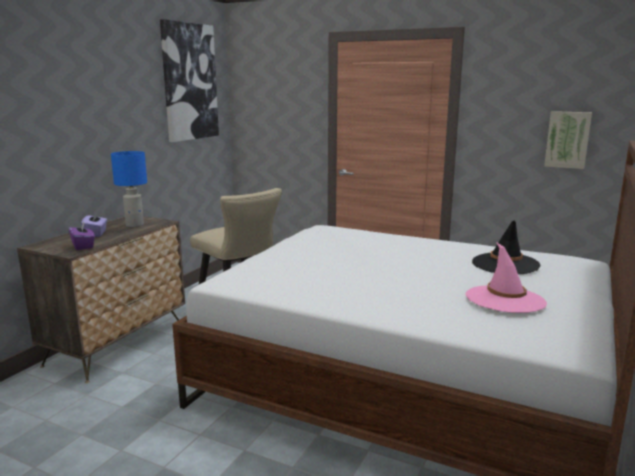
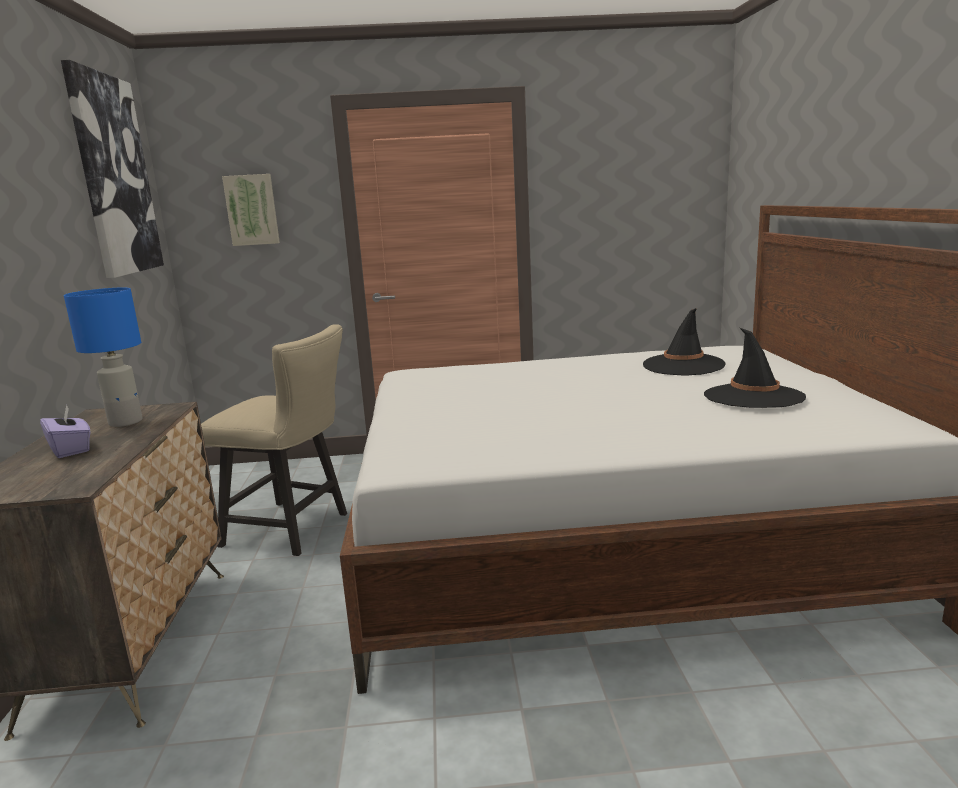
camera: 30 degrees left, 0 degrees up
(83, 246) = (82, 472): purple tissue box -> none
(505, 299) = (753, 397): pink hat -> black hat
(567, 139) = (657, 219): picture -> picture (252, 210)

